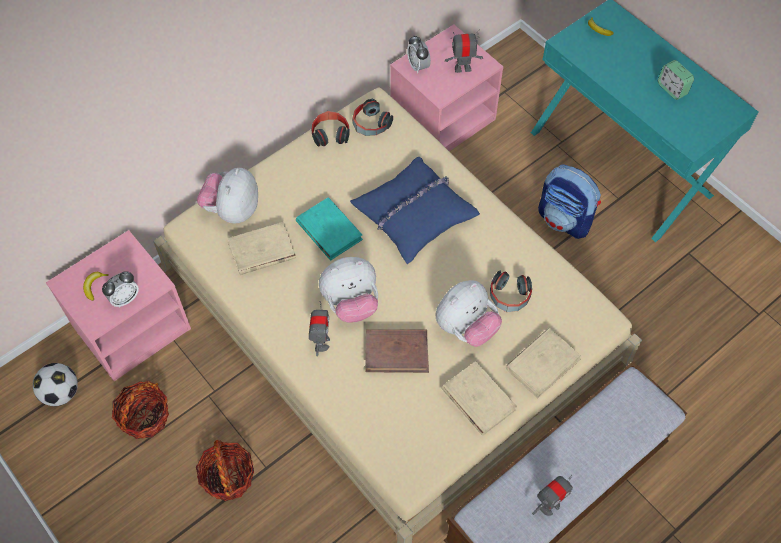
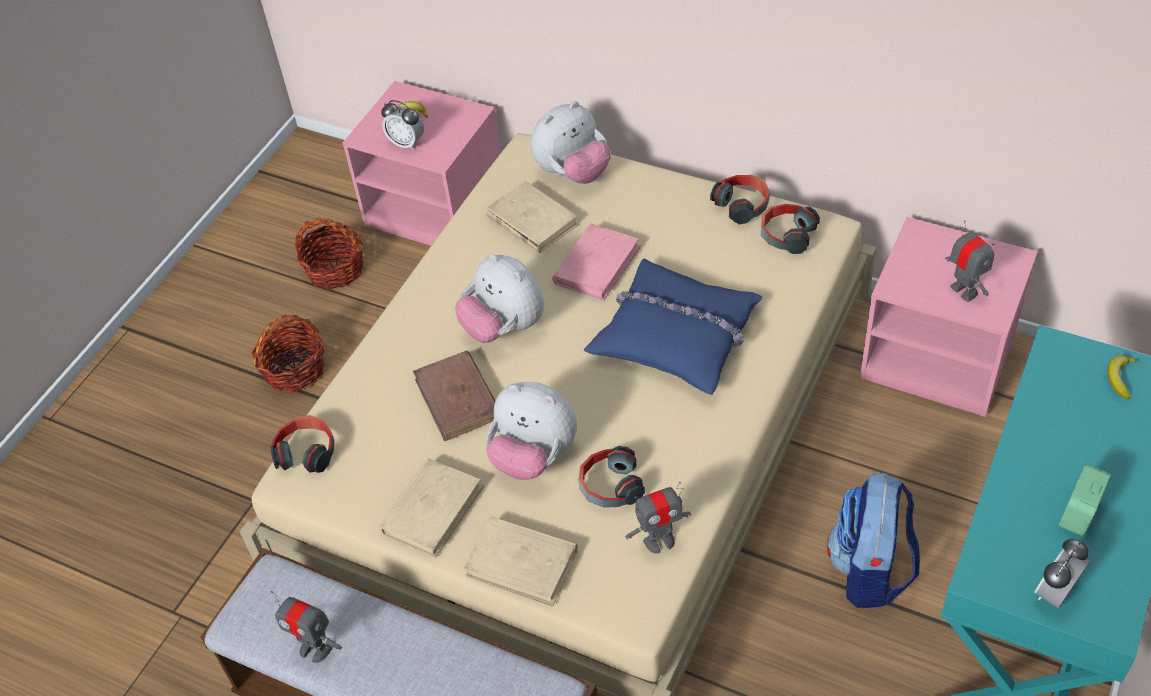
camera: 70 degrees right, 10 degrees down
(61, 393) = (332, 194): football -> none
(232, 210) = (573, 173): plush toy -> plush toy turned 150 degrees clockwise
(321, 343) = (435, 323): toy robot -> toy robot (659, 541)
(329, 230) = (597, 265): turquoise book -> pink book
(389, 460) = (307, 452): none -> headphones
(418, 66) = (927, 244): alarm clock -> alarm clock (1055, 593)

